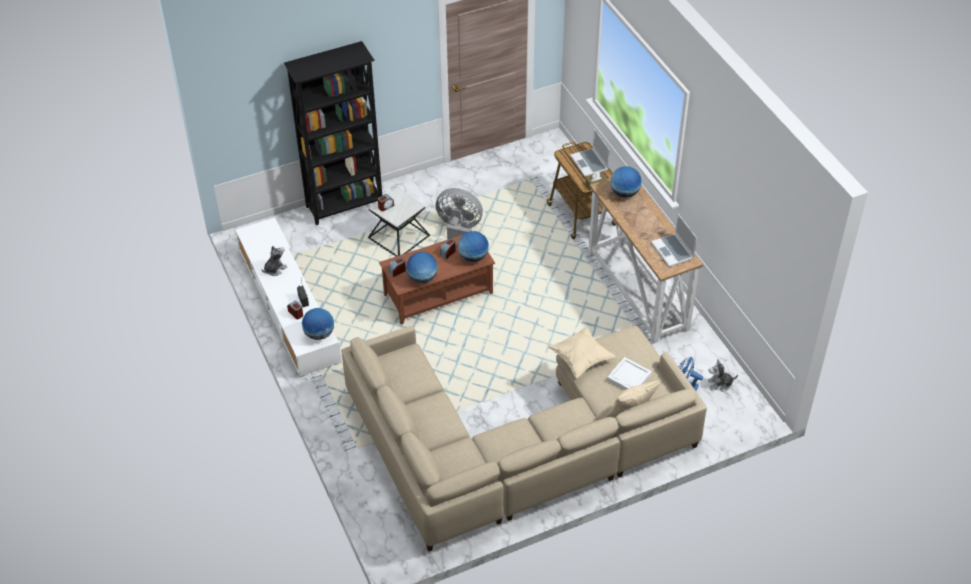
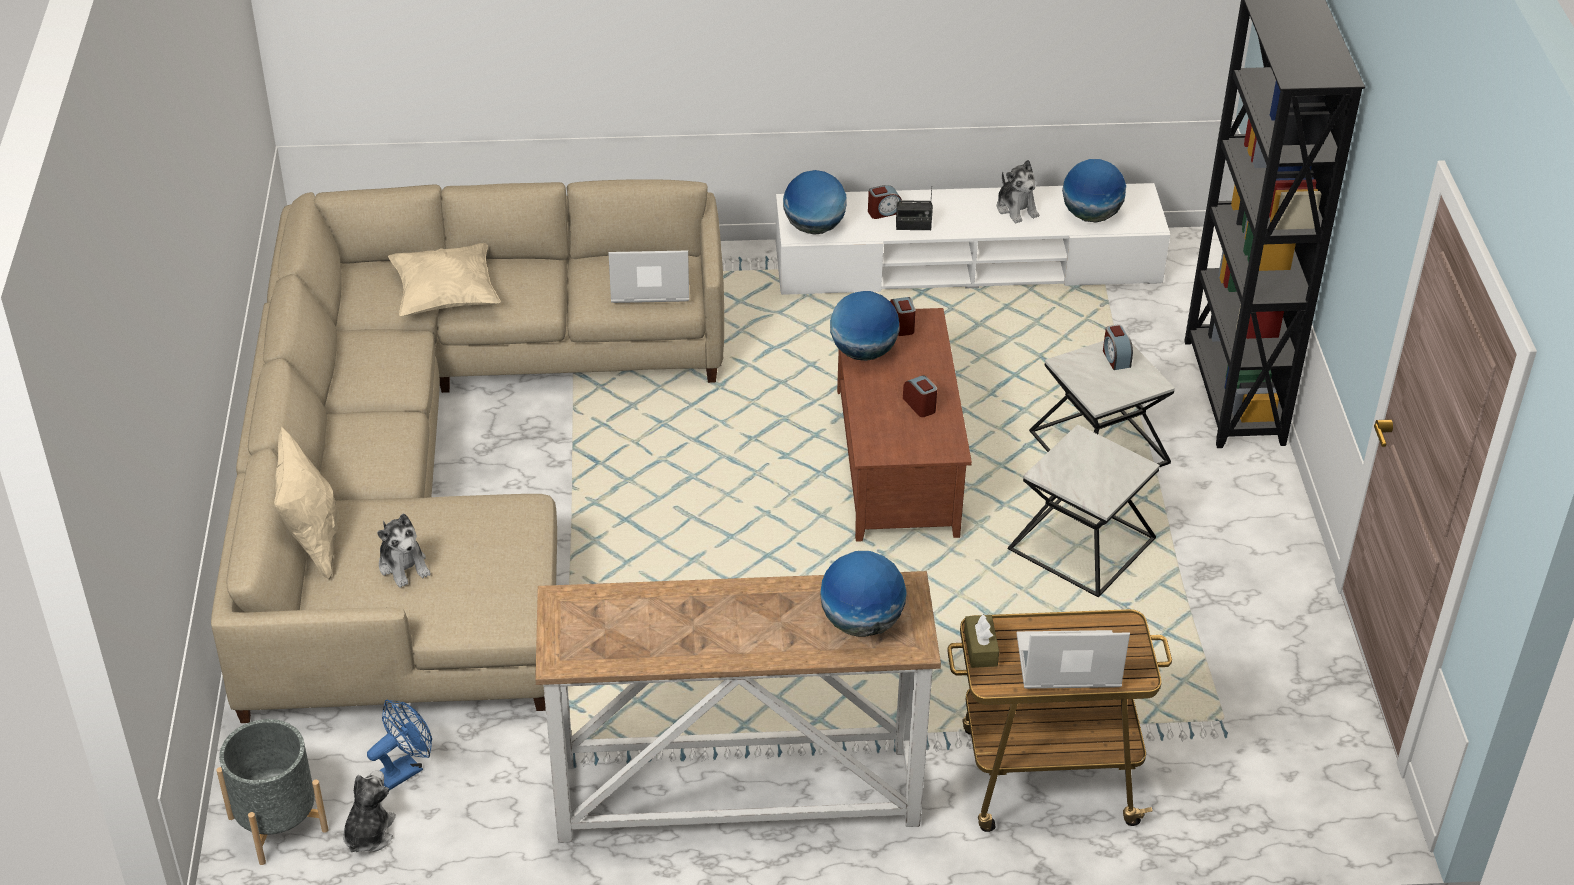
camera: 110 degrees right, 5 degrees down
(459, 230) = (1081, 544): grey fan -> side table
(473, 257) = (887, 437): globe -> globe (1091, 216)
(580, 359) = (505, 516): beige pillow -> beige pillow (446, 297)
(628, 377) = (404, 565): white tray -> plush toy
(673, 251) = (611, 640): laptop -> laptop (648, 286)
(733, 412) = (278, 823): none -> grey planter

